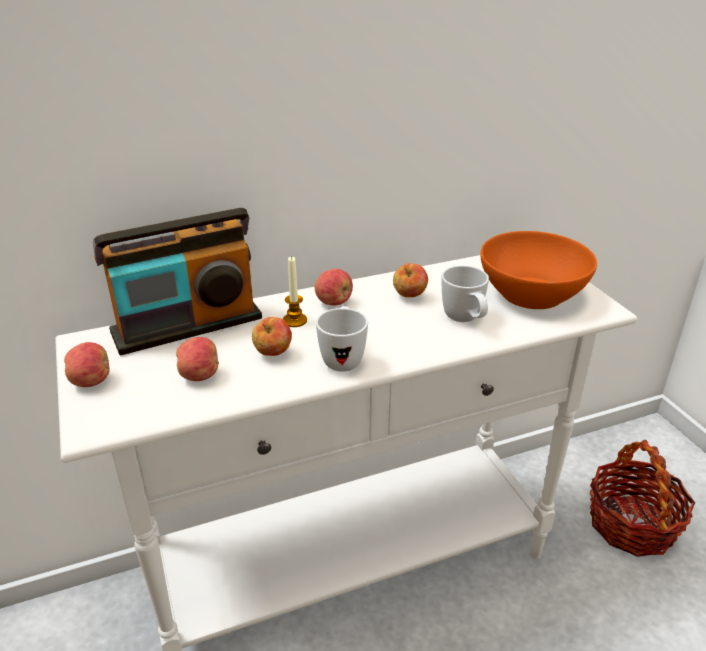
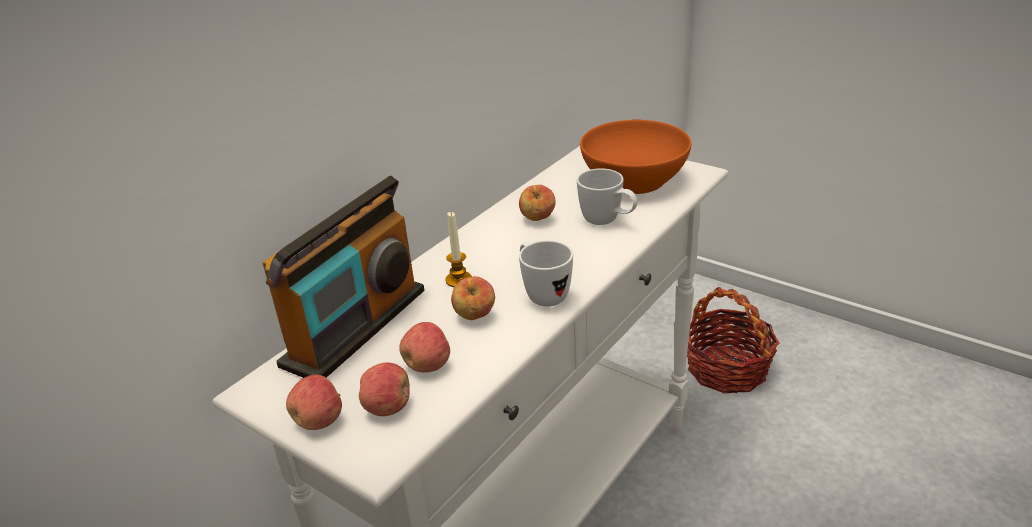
camera: 30 degrees left, 0 degrees up
(334, 302) = (475, 249): apple -> apple (388, 407)

